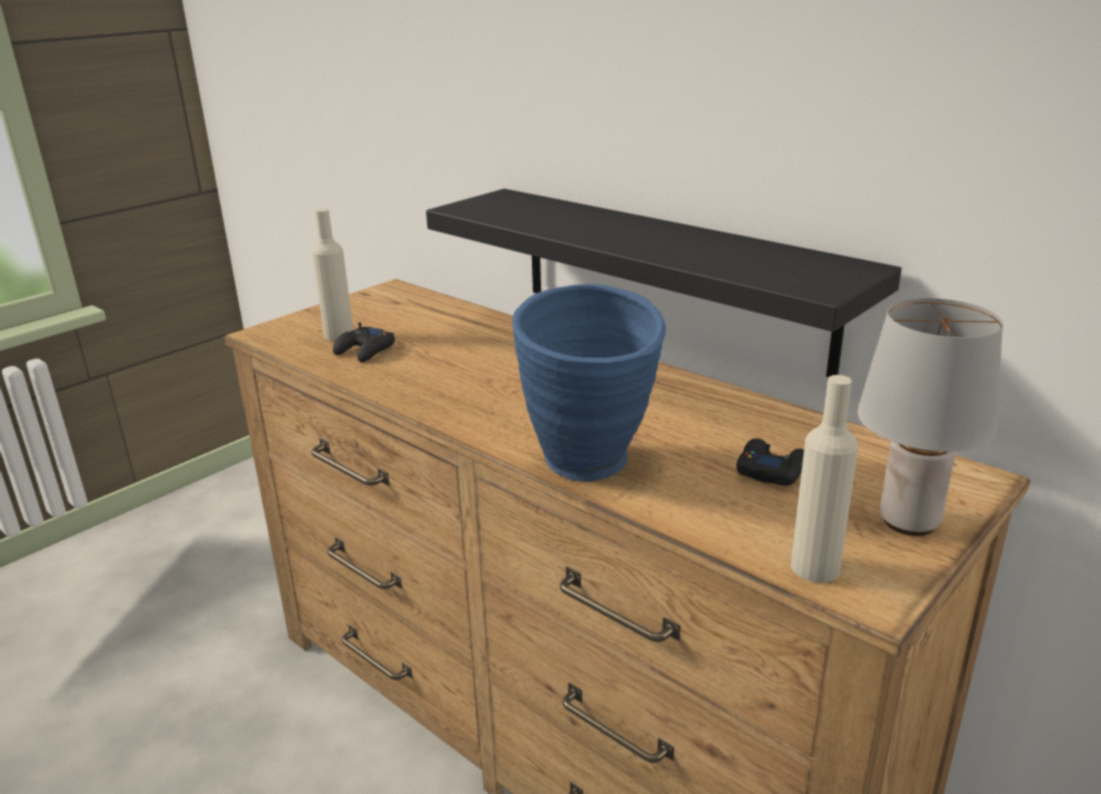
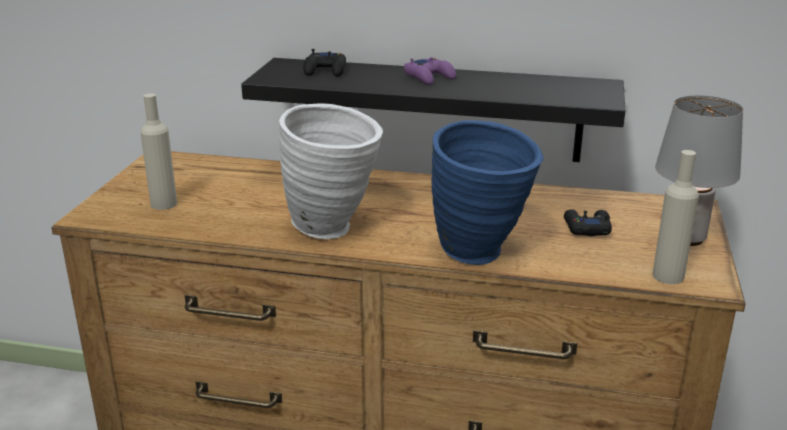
camera: 30 degrees left, 0 degrees up
(365, 351) = (205, 212): black game controller -> black game controller (326, 70)
(464, 399) = (334, 230): none -> white vase
(637, 230) = (429, 77): none -> purple game controller

